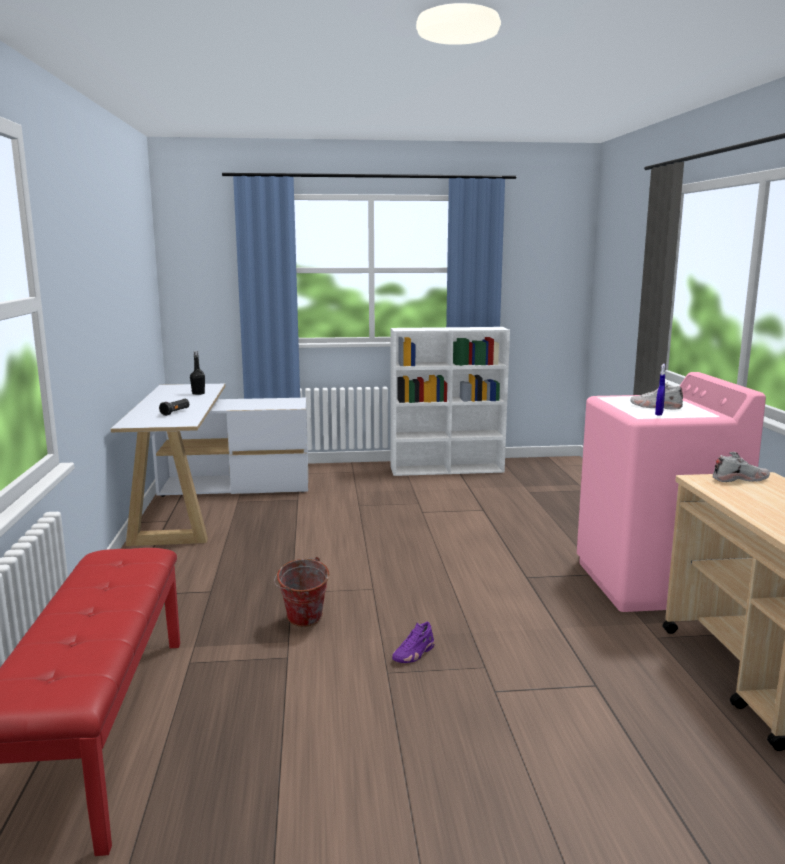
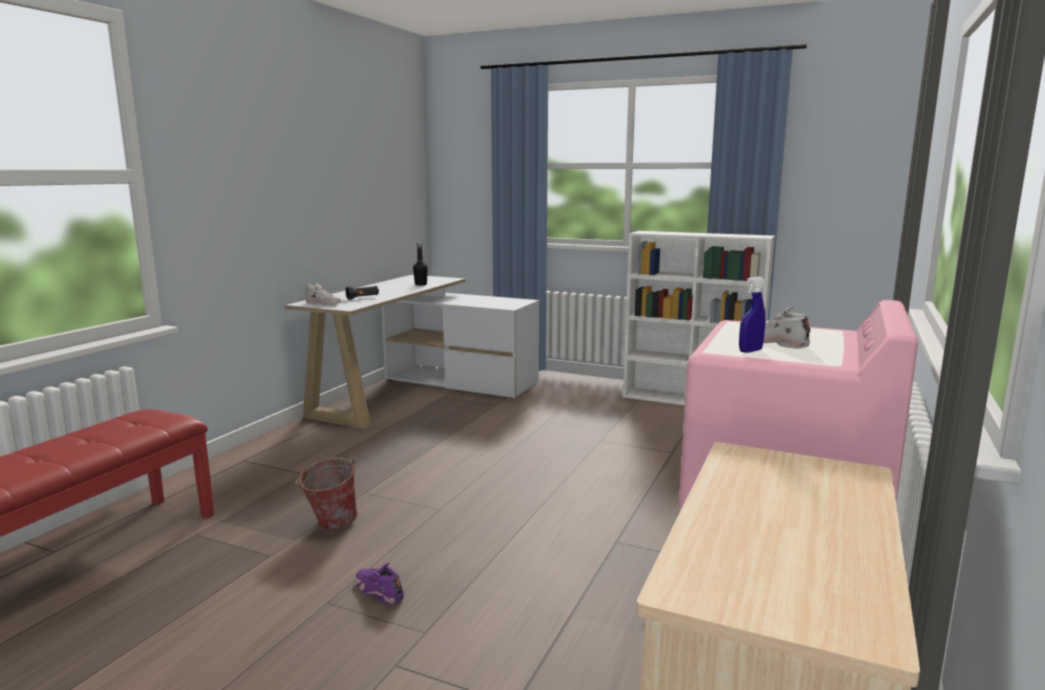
camera: 30 degrees right, 0 degrees up
(414, 654) = (378, 591): purple shoe -> purple shoe turned 60 degrees clockwise
(740, 479) = (803, 466): white shoe -> white shoe (324, 303)

